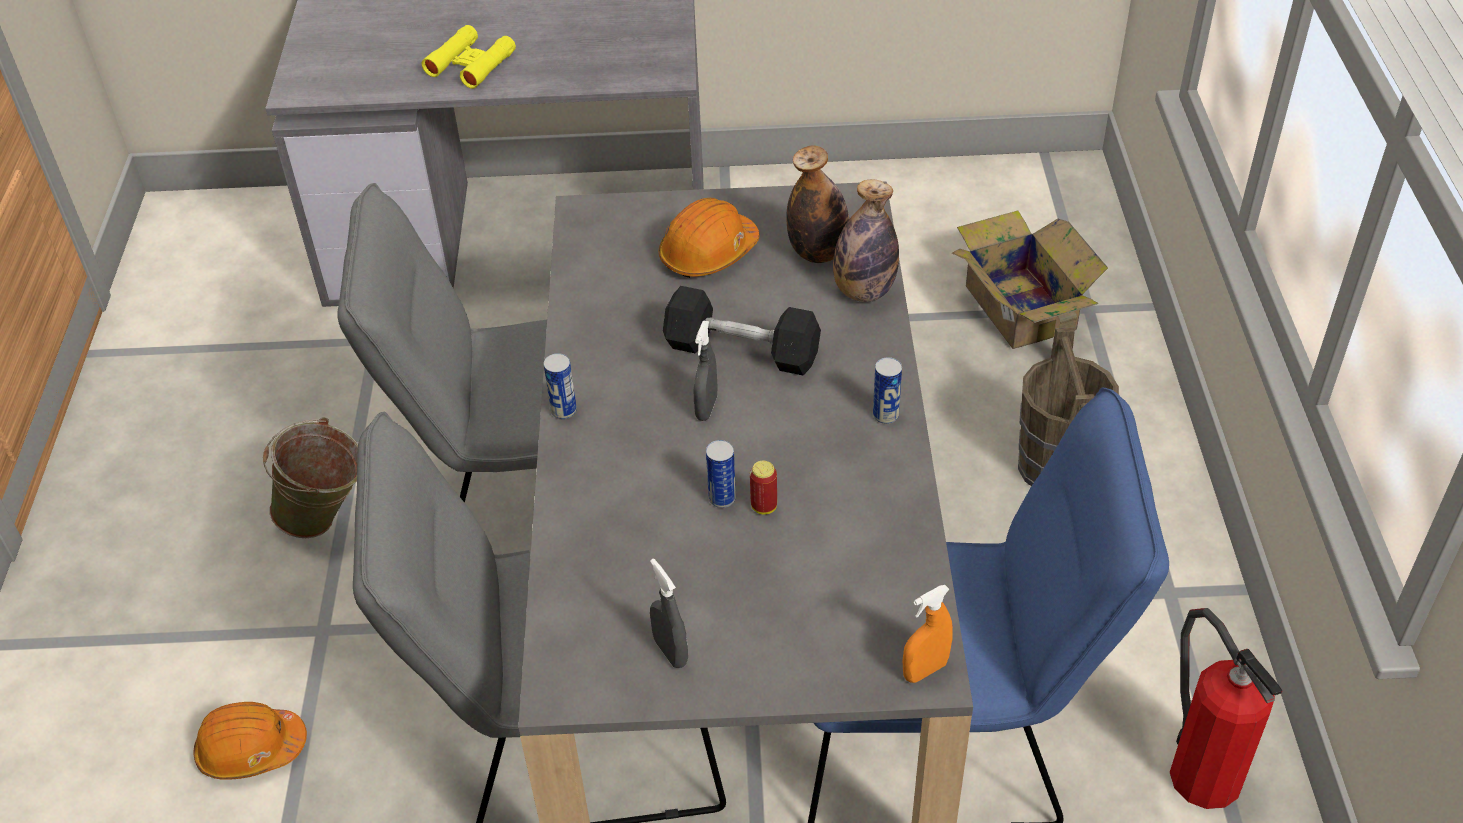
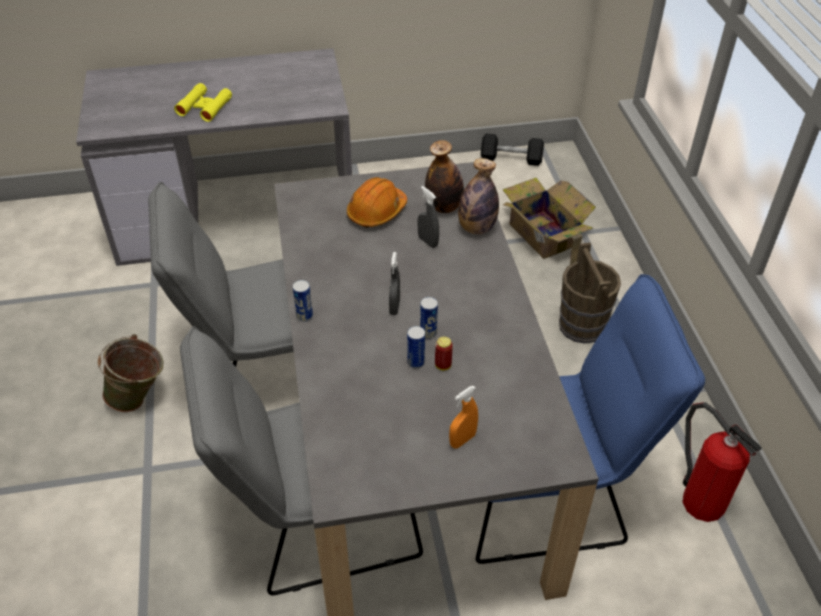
camera: 10 degrees left, 0 degrees up
(251, 750) = (111, 552): orange hard hat -> none
(670, 652) = (403, 463): grey spray bottle -> grey spray bottle (428, 241)
(742, 351) = (409, 270): black dumbbell -> black dumbbell (511, 159)
(885, 415) = (506, 302): can -> can (428, 333)
(925, 670) = (564, 458): orange spray bottle -> orange spray bottle (462, 440)

